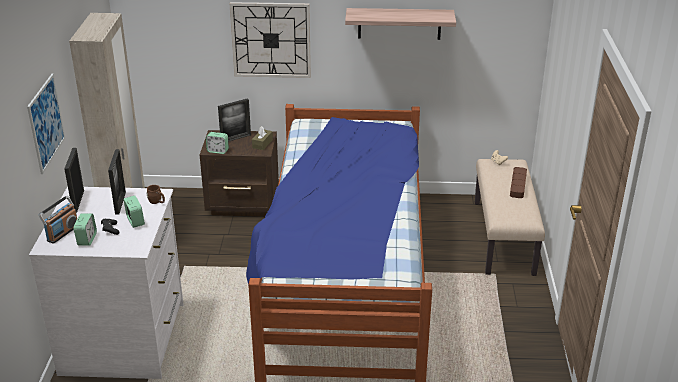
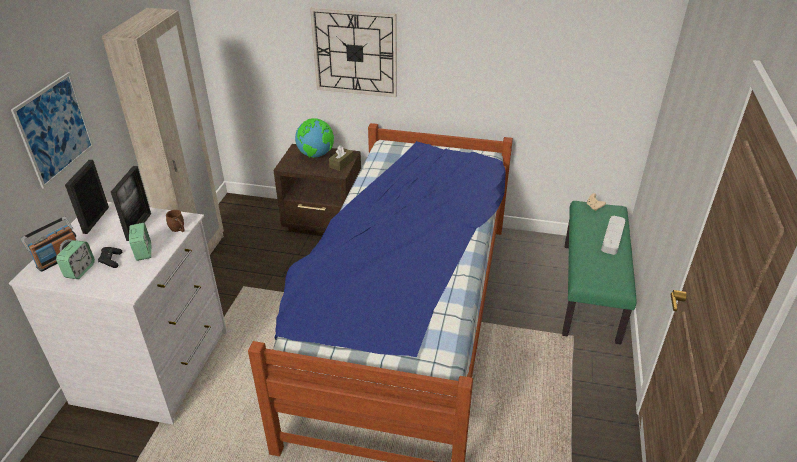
camera: 10 degrees right, 5 degrees up
(218, 151) = (293, 167): alarm clock -> none
(235, 138) = (316, 155): picture frame -> globe
(399, 23) = (496, 43): shelf -> none
(504, 238) = (591, 291): beige bench -> green bench
(518, 185) = (612, 237): brown tray -> grey tray

